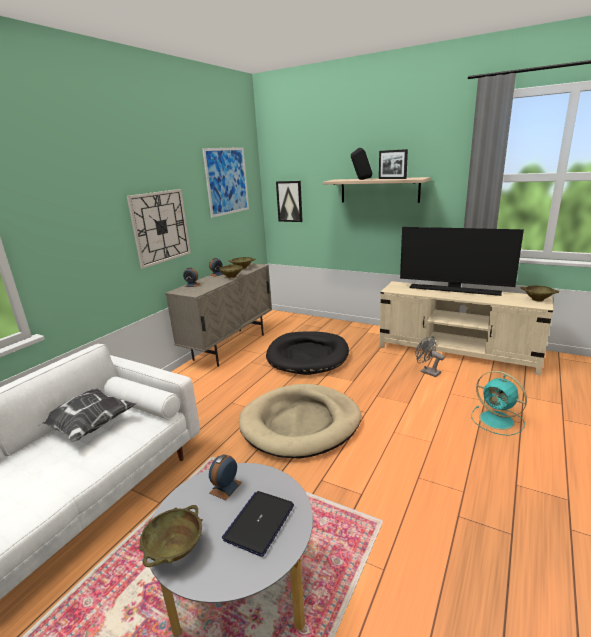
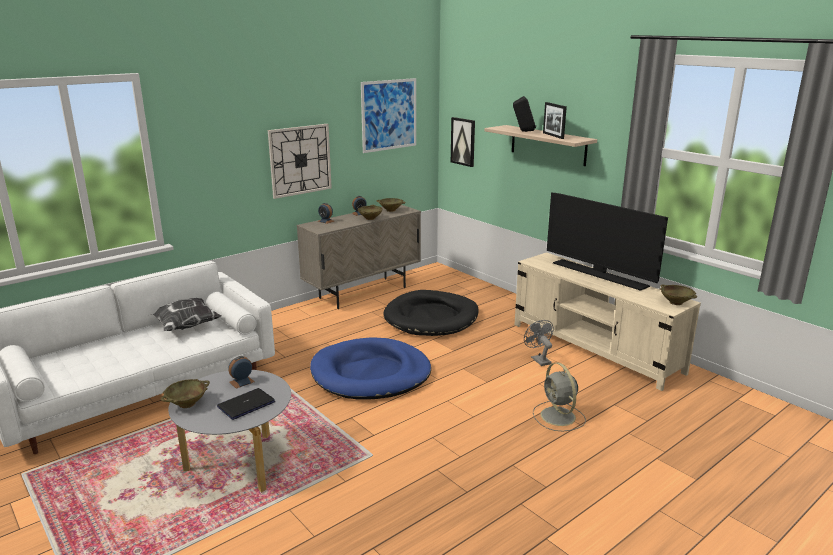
camera: 20 degrees right, 0 degrees up
(300, 424) = (371, 374): beige dog bed -> blue dog bed
(498, 420) = (558, 417): turquoise fan -> grey fan

